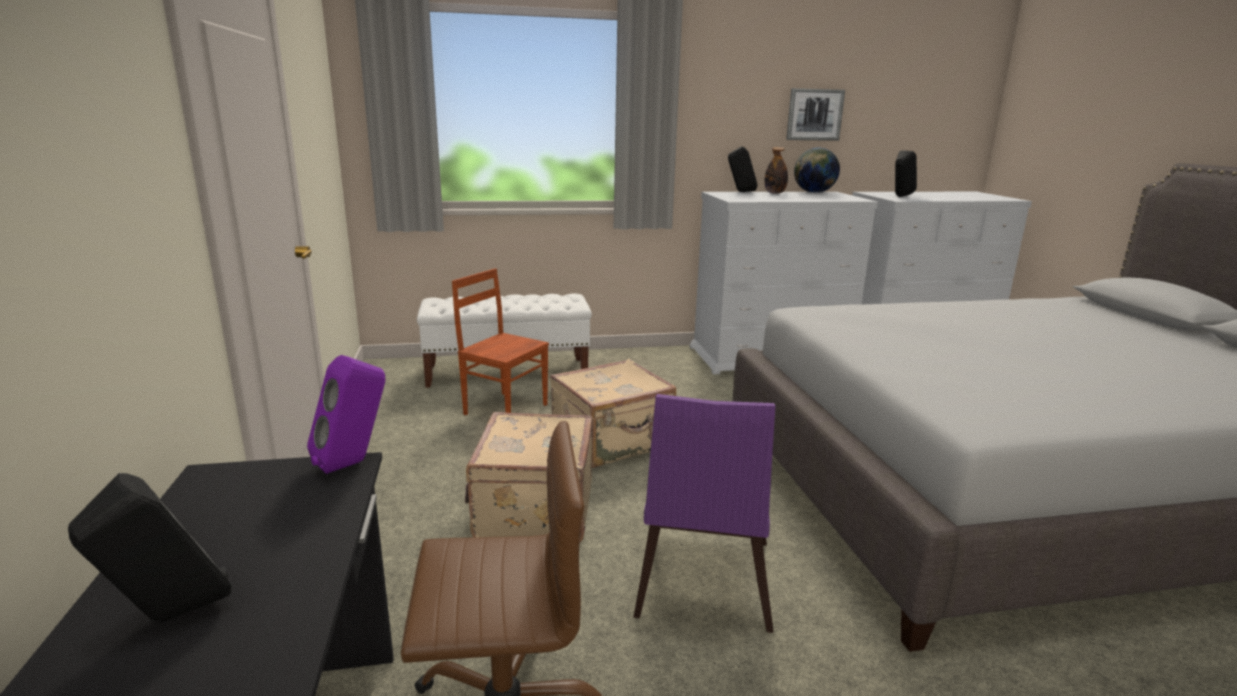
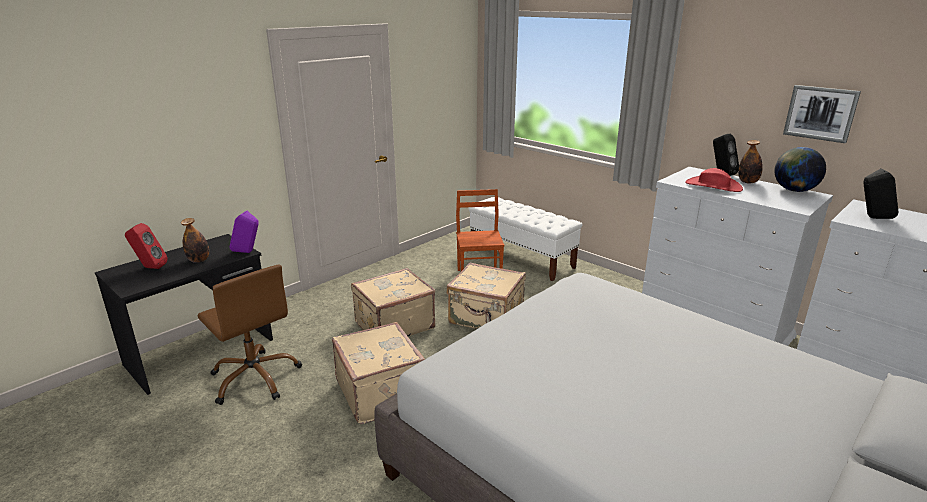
camera: 55 degrees right, 5 degrees up
(169, 618) = (149, 267): black speaker -> red speaker
(278, 529) = (199, 260): none -> bottle
(701, 585) = (382, 392): purple chair -> beige suitcase
(770, 198) = (713, 186): none -> red hat

